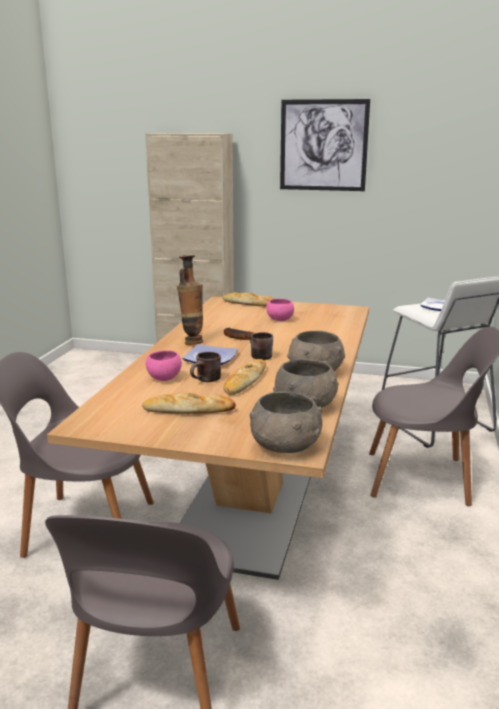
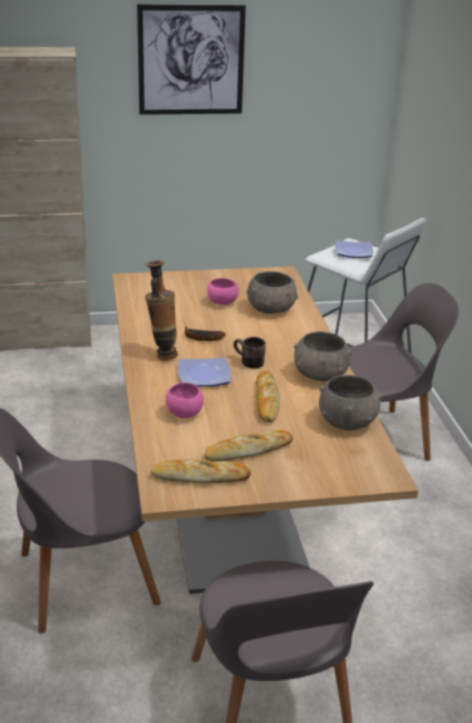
camera: 25 degrees left, 10 degrees up
(207, 381) = (229, 408): brown mug -> none
(249, 303) = (167, 280): bread -> bread (200, 476)
(285, 446) = (370, 473): grey bowl -> grey bowl (271, 309)

